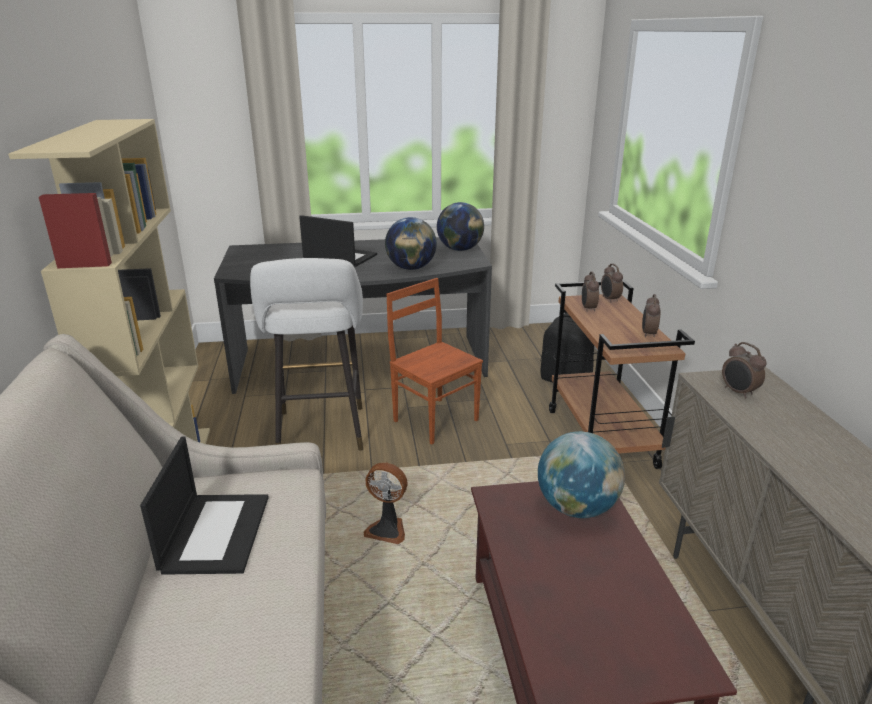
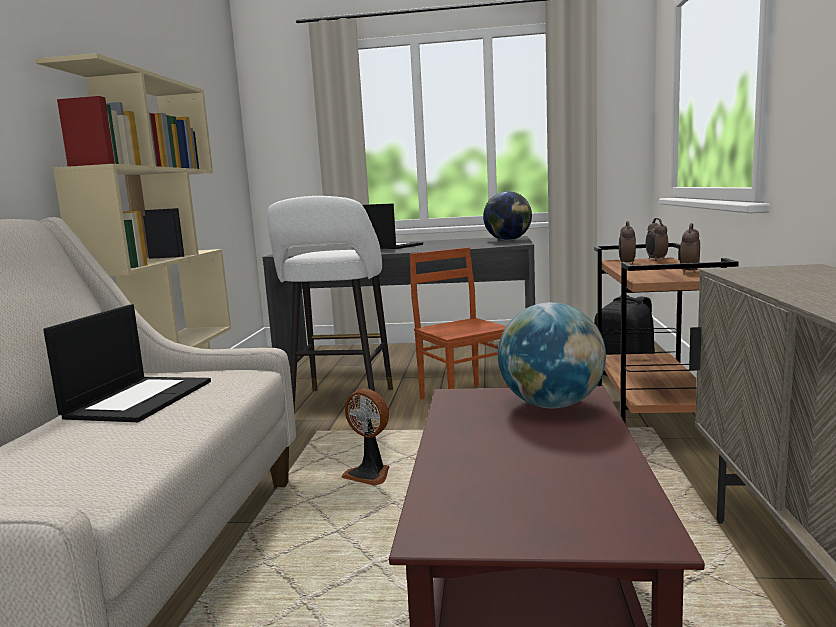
camera: 15 degrees right, 15 degrees down
(411, 268) = (449, 247): globe -> none
(738, 392) = (772, 274): alarm clock -> none

